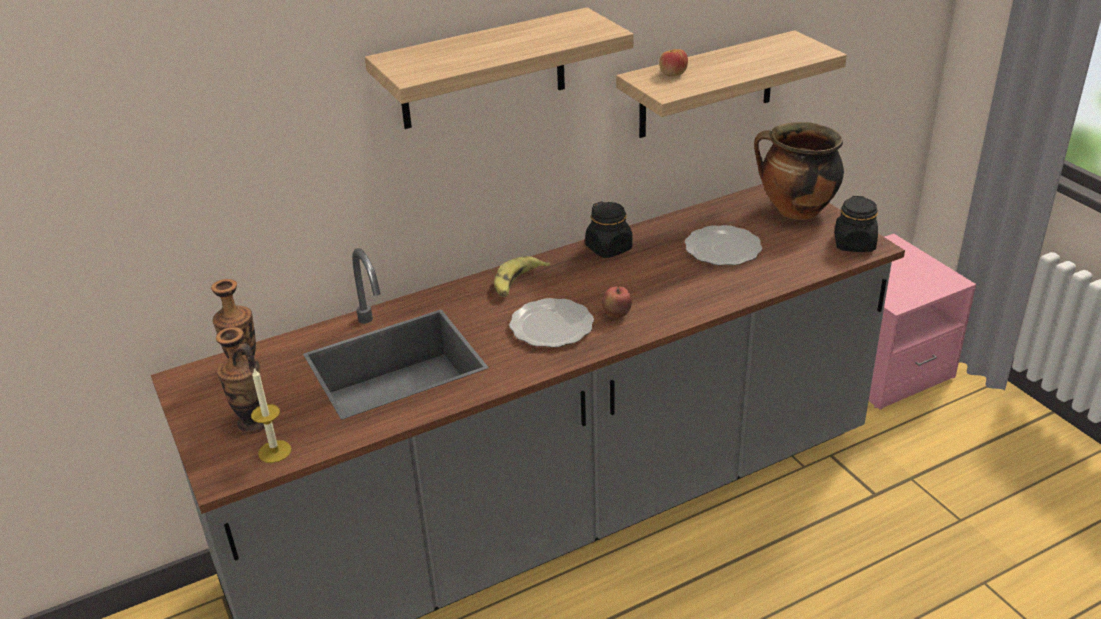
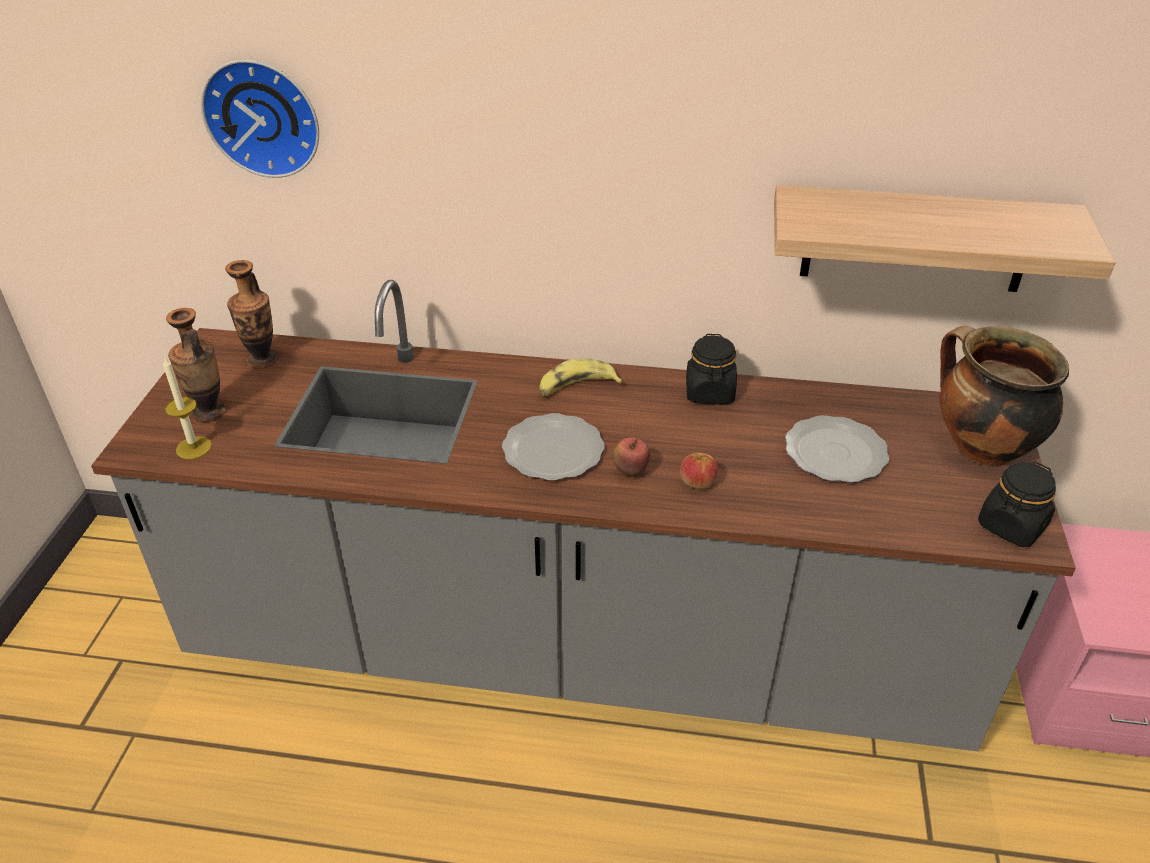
camera: 35 degrees right, 5 degrees up
(209, 144) = (264, 116): none -> wall clock
(483, 69) = (589, 125): shelf -> none
(672, 74) = (842, 207): apple -> apple (697, 482)

